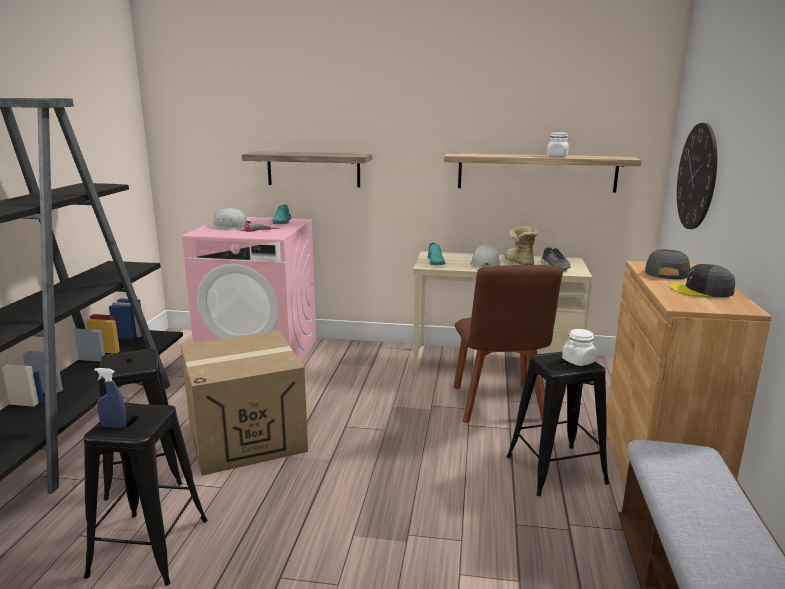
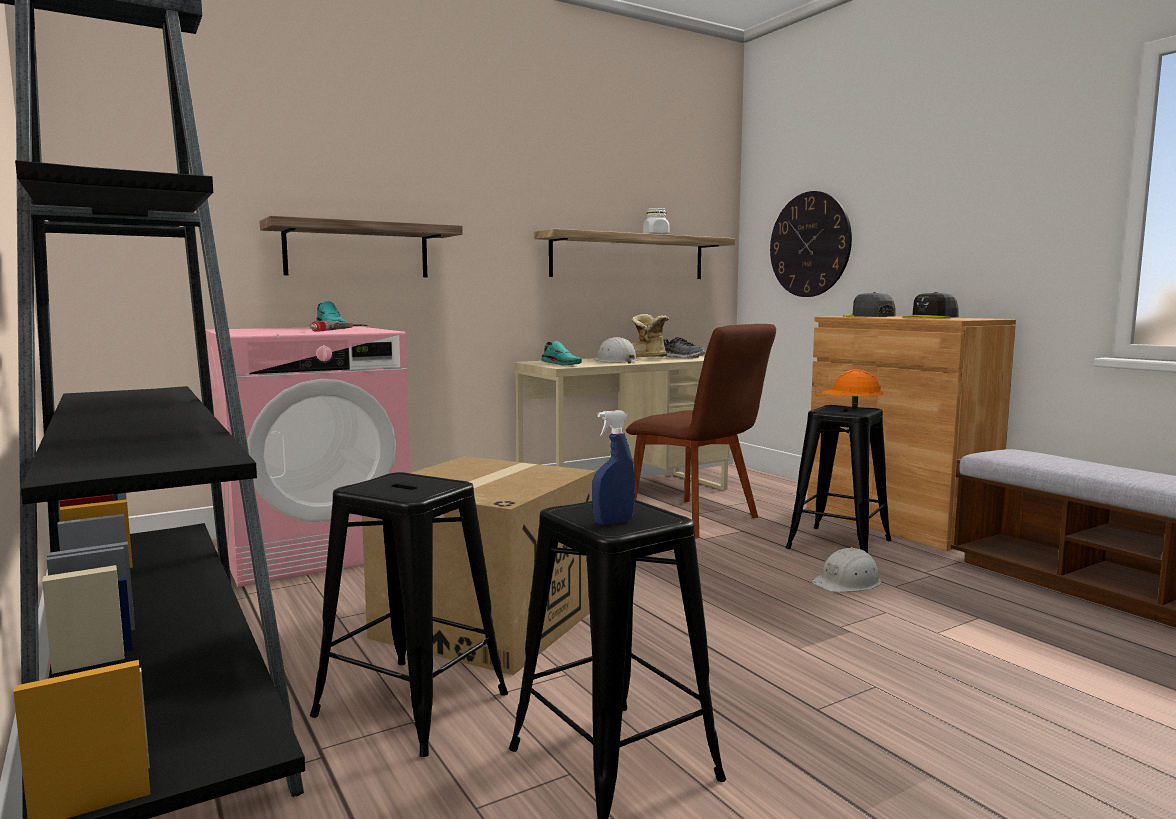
camera: 40 degrees left, 10 degrees down
(229, 227) = (266, 331): white hard hat -> white hard hat (847, 583)
(578, 361) = (851, 408): white jar -> orange hard hat

